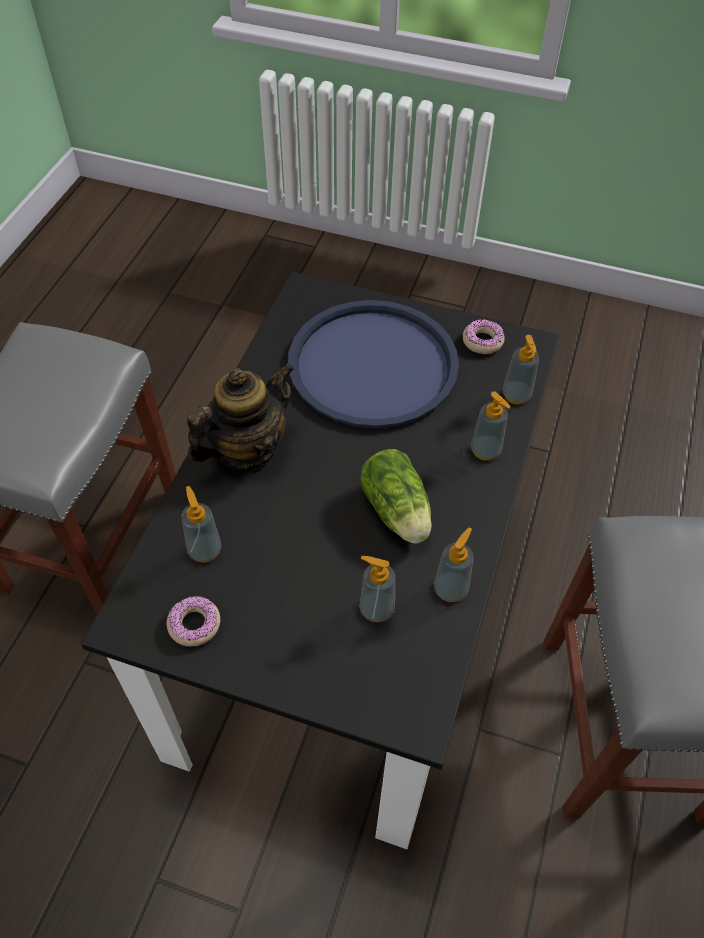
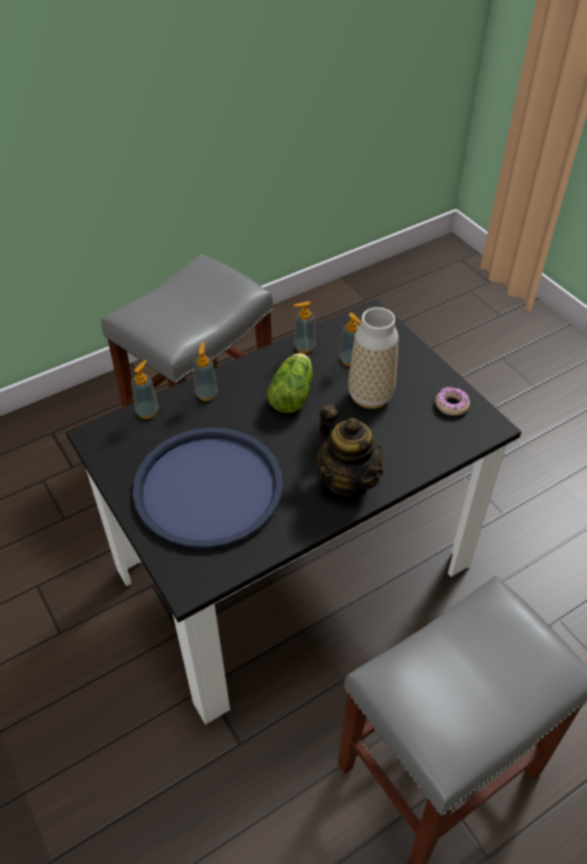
camera: 140 degrees left, 5 degrees down
(204, 550) = (420, 437): soap dispenser -> none
(246, 449) = (348, 481): teapot -> teapot turned 120 degrees counterclockwise
(304, 568) = (370, 396): none -> vase
(482, 341) = (118, 457): donut -> none

